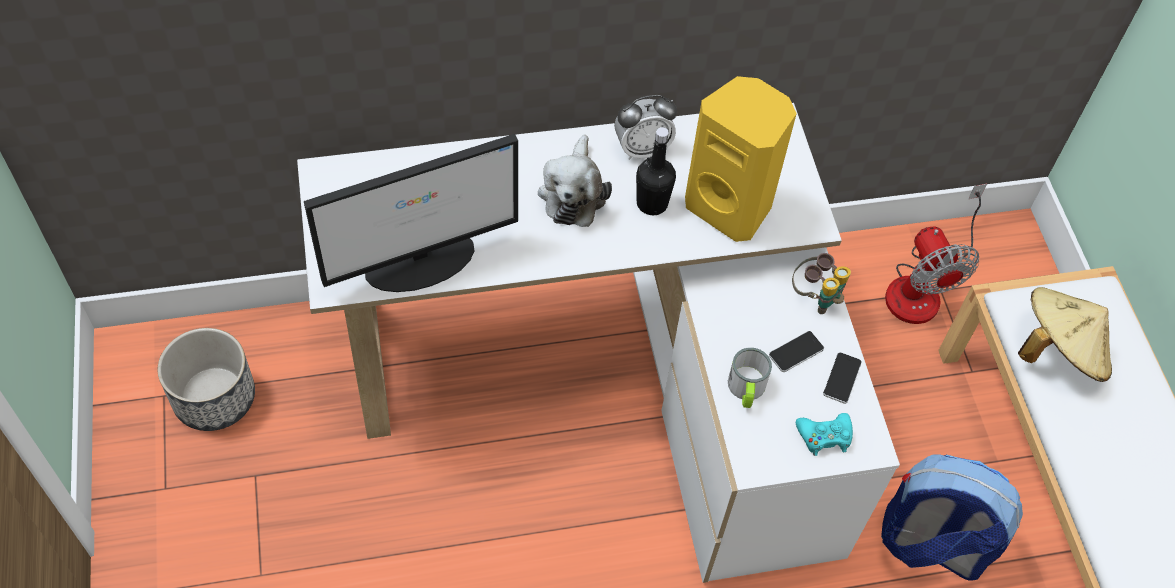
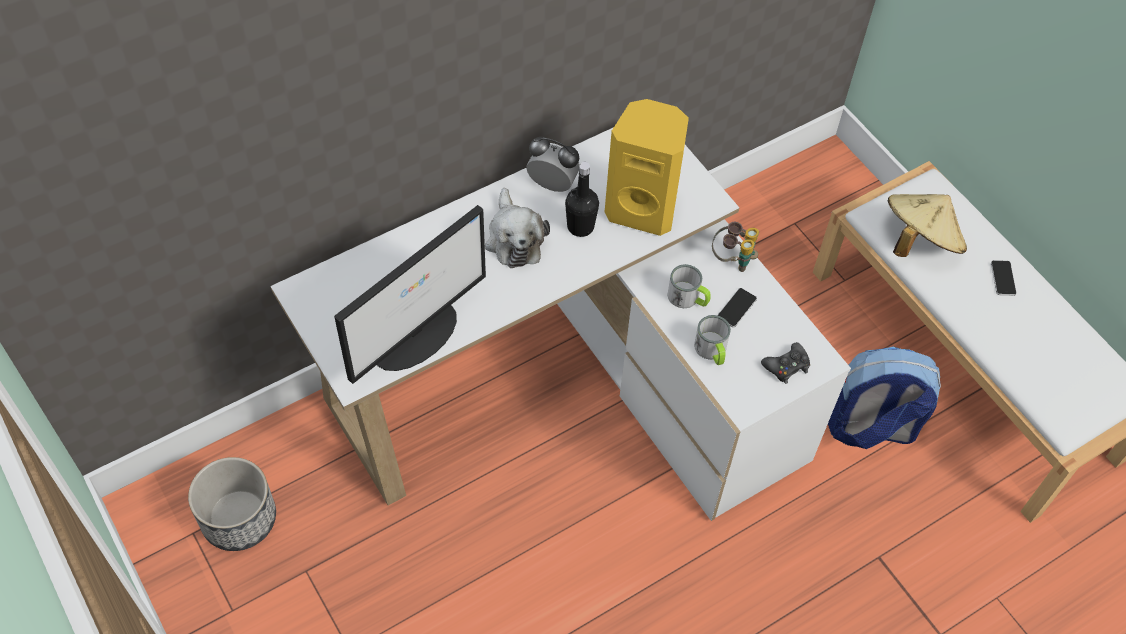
camera: 20 degrees left, 0 degrees up
(642, 149) = (552, 184): alarm clock -> alarm clock turned 120 degrees counterclockwise
(745, 322) = (688, 298): none -> mug
(824, 436) = (786, 366): turquoise game controller -> black game controller
(842, 378) = (780, 316): phone -> phone (1003, 278)
(922, 286) = (779, 225): fan -> none

